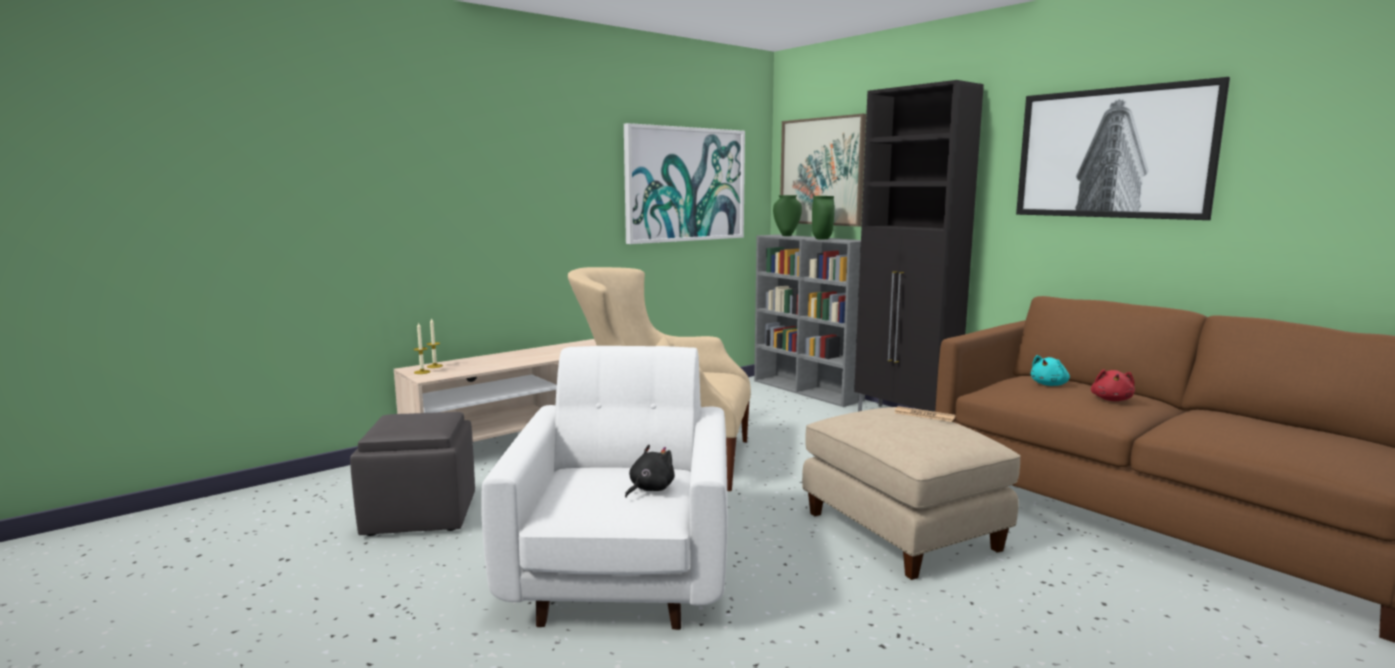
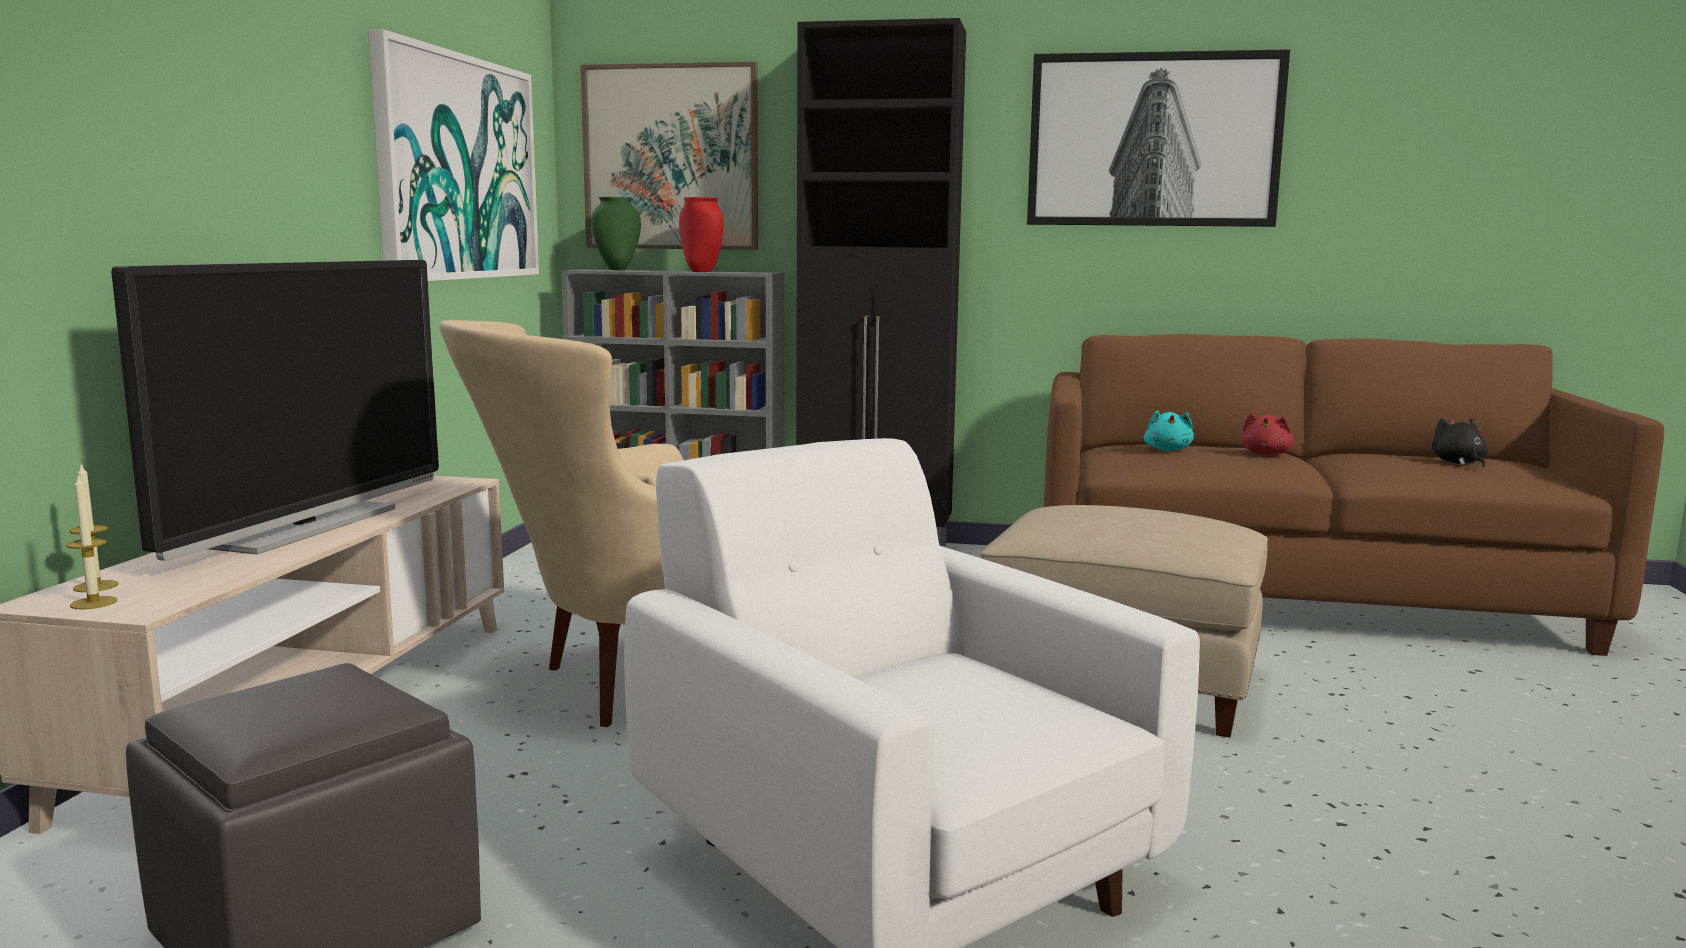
camera: 40 degrees left, 0 degrees up
(537, 355) = (306, 527): none -> television
(649, 489) = (993, 689): black plush toy -> black plush toy (1459, 463)
(821, 239) = (700, 271): green vase -> red vase
(924, 415) = (1126, 506): newspaper -> none
(1111, 399) = (1266, 454): red plush toy -> red plush toy turned 45 degrees clockwise

